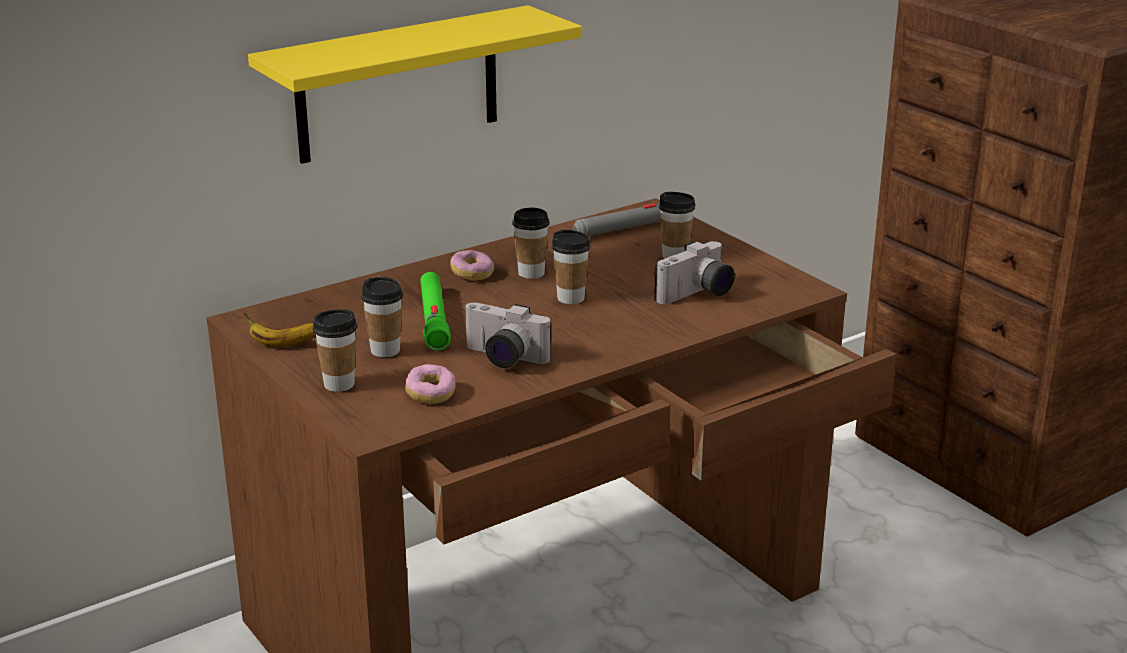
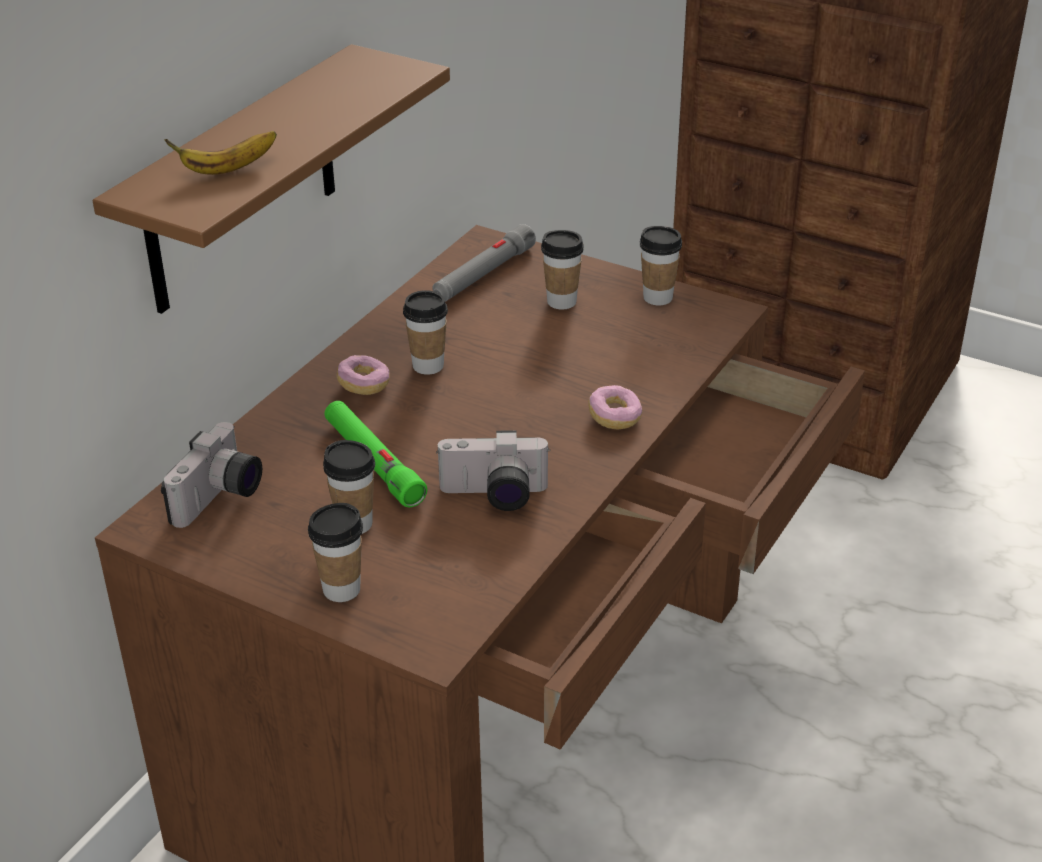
camera: 25 degrees left, 10 degrees up
(285, 344) = (228, 550): banana -> banana (228, 169)
(398, 85) = (241, 182): yellow shelf -> brown shelf
(430, 394) = (457, 571): donut -> donut (614, 417)
(570, 298) = (499, 390): cup -> cup (658, 298)
(697, 295) = (626, 349): camera -> camera (220, 498)

